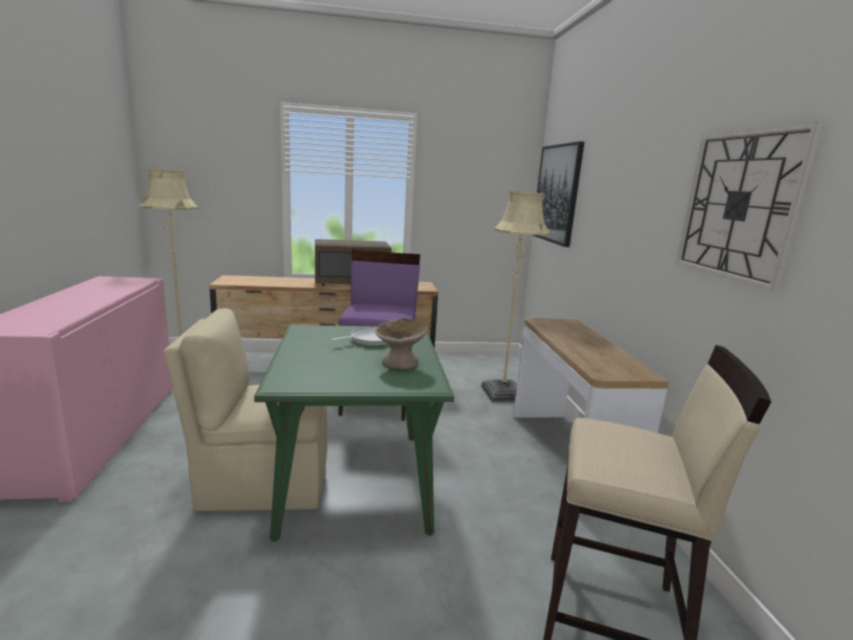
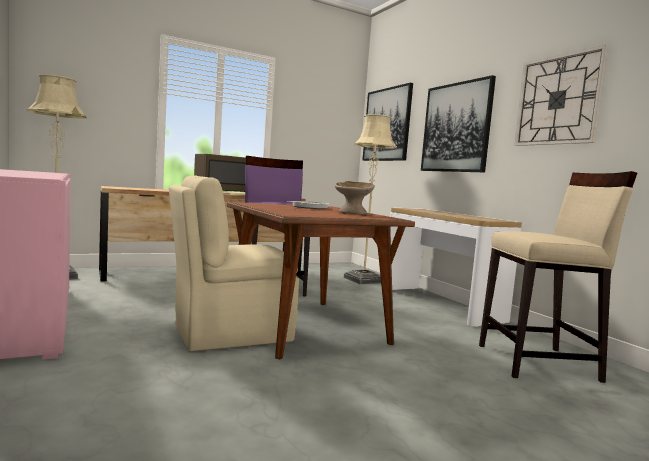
camera: 20 degrees left, 10 degrees down
(355, 480) = (304, 326): green dining table -> brown dining table
(619, 217) = (456, 127): none -> picture

